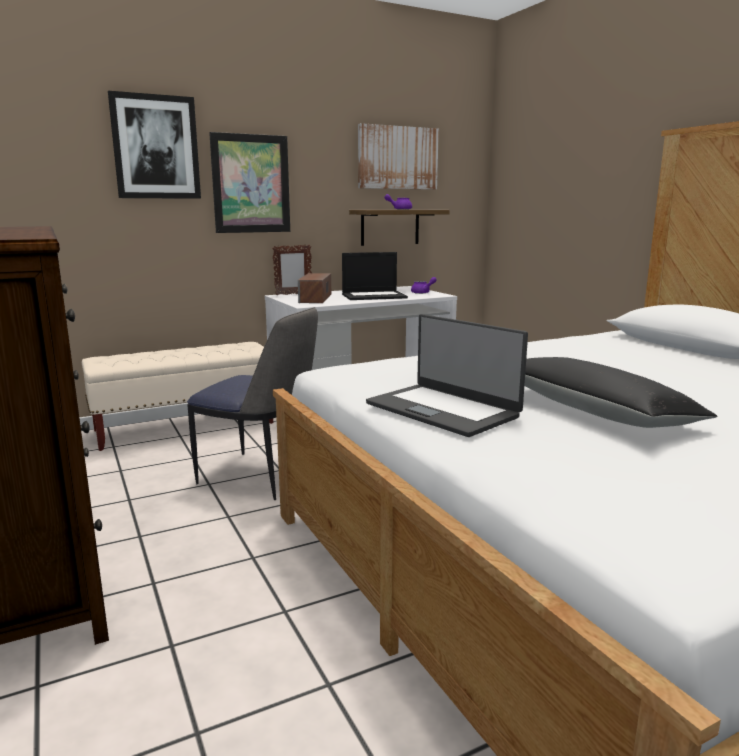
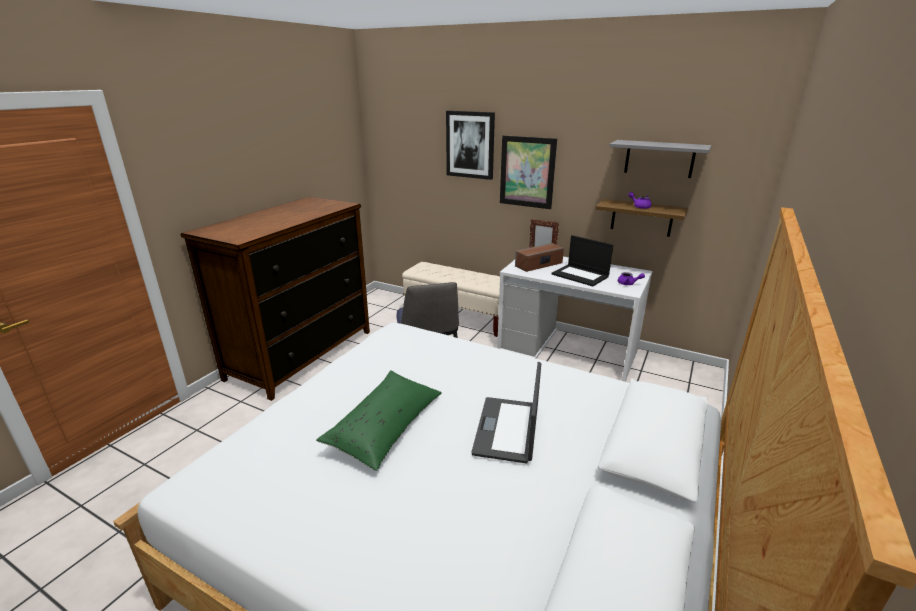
camera: 55 degrees right, 10 degrees up
(397, 158) = (659, 158): picture -> grey shelf
(443, 409) = (343, 379): laptop -> laptop (508, 429)
(594, 412) = (385, 427): black pillow -> green pillow

